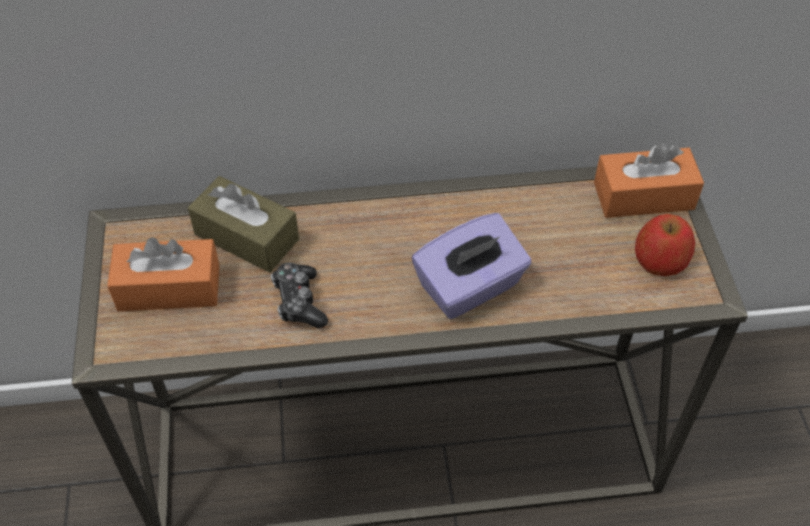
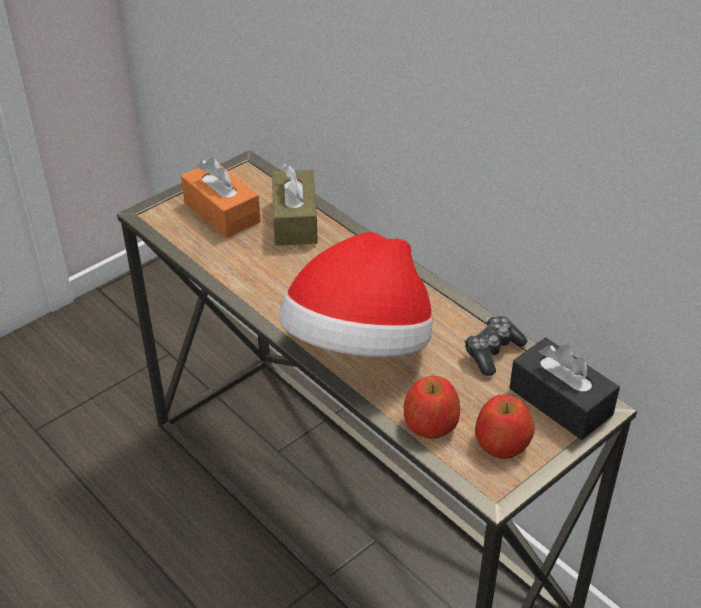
camera: 55 degrees right, 10 degrees down
(299, 302) = (263, 270): game controller -> game controller (492, 351)
(470, 287) = (360, 346): purple tissue box -> hat
(607, 292) = (431, 422): none -> apple
(643, 196) = (560, 401): orange tissue box -> black tissue box

